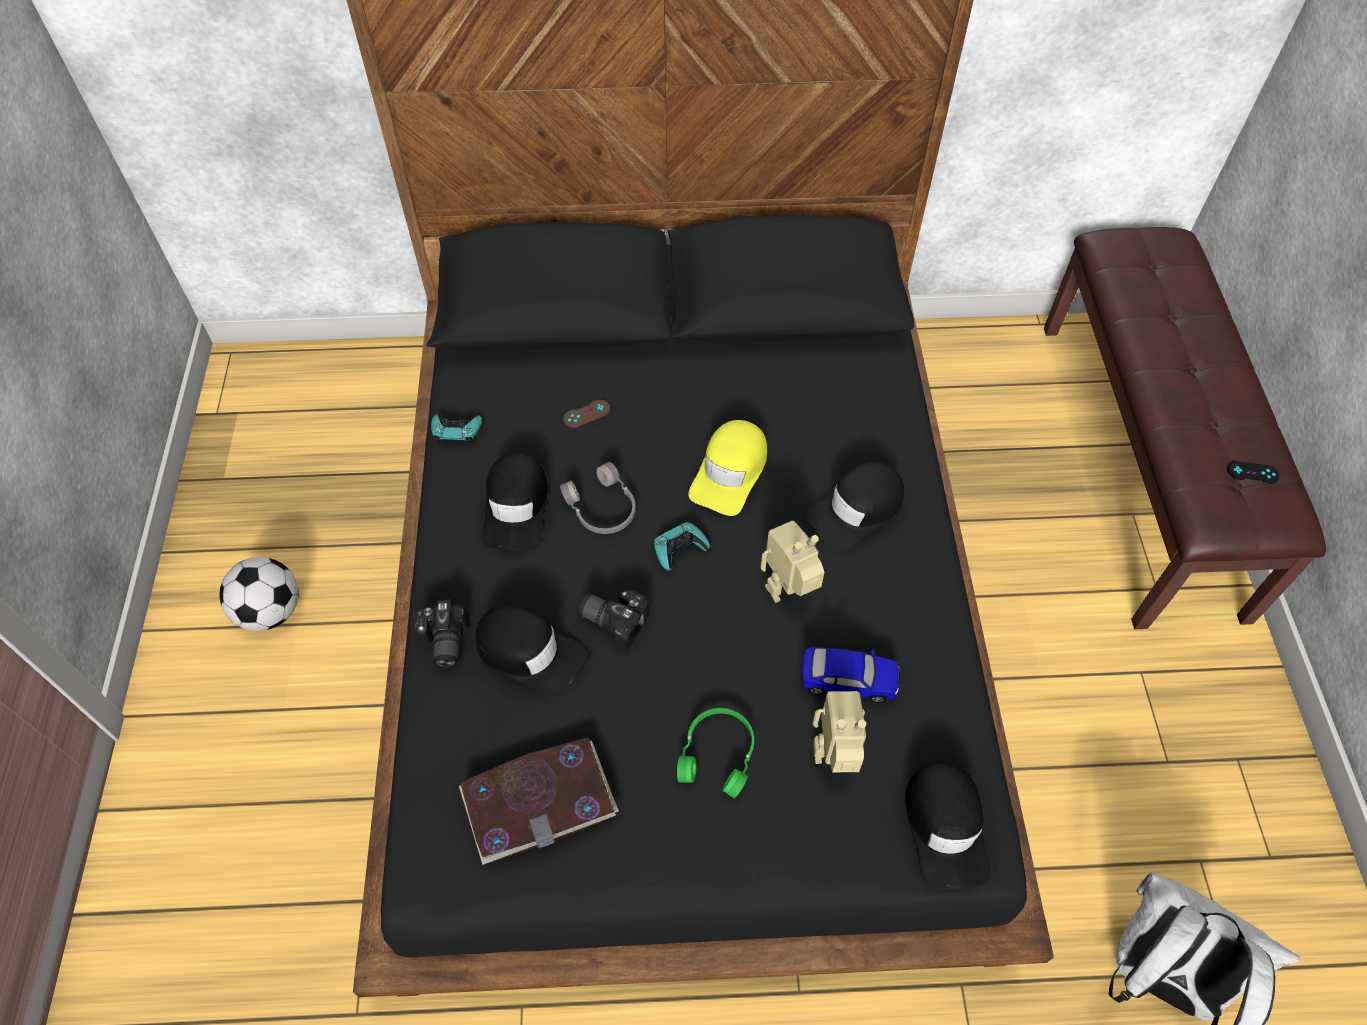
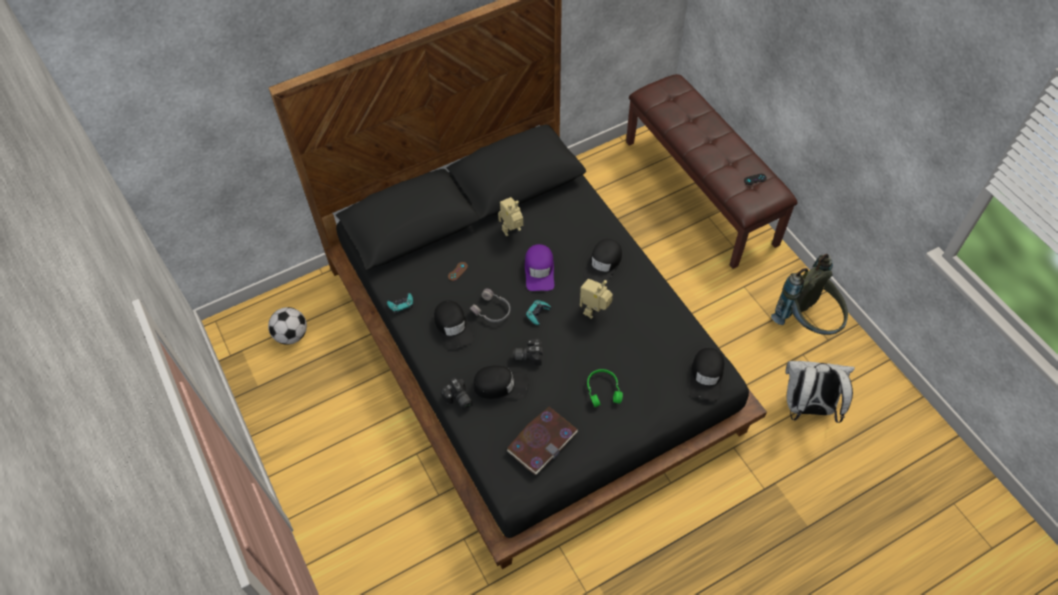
camera: 25 degrees left, 0 degrees up
(270, 611) = (329, 438): football -> football (291, 335)
(730, 472) = (539, 271): yellow cap -> purple cap
(835, 759) = (651, 370): toy robot -> toy robot (513, 232)
(848, 681) = (639, 337): toy car -> none
(945, 827) = (706, 376): black cap -> black cap turned 45 degrees clockwise
(1240, 803) = (807, 323): none -> grey backpack

